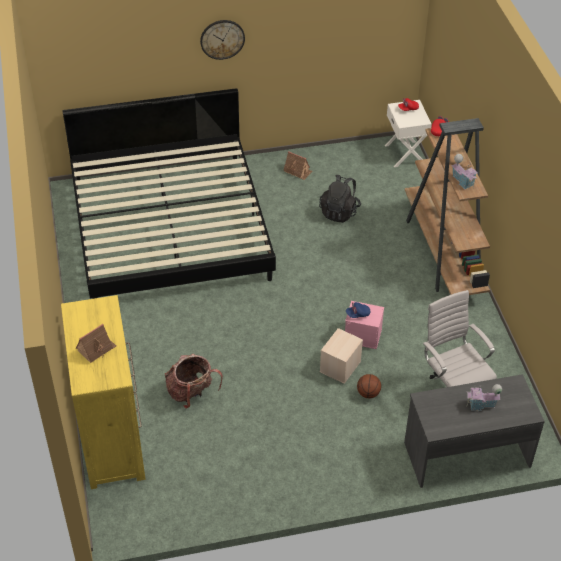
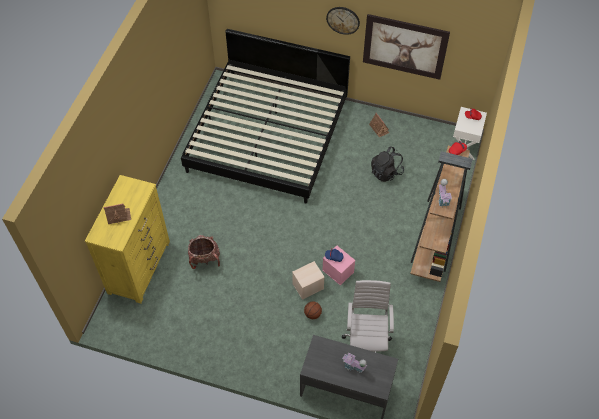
camera: 30 degrees right, 10 degrees up
(305, 48) = (404, 46): none -> picture

